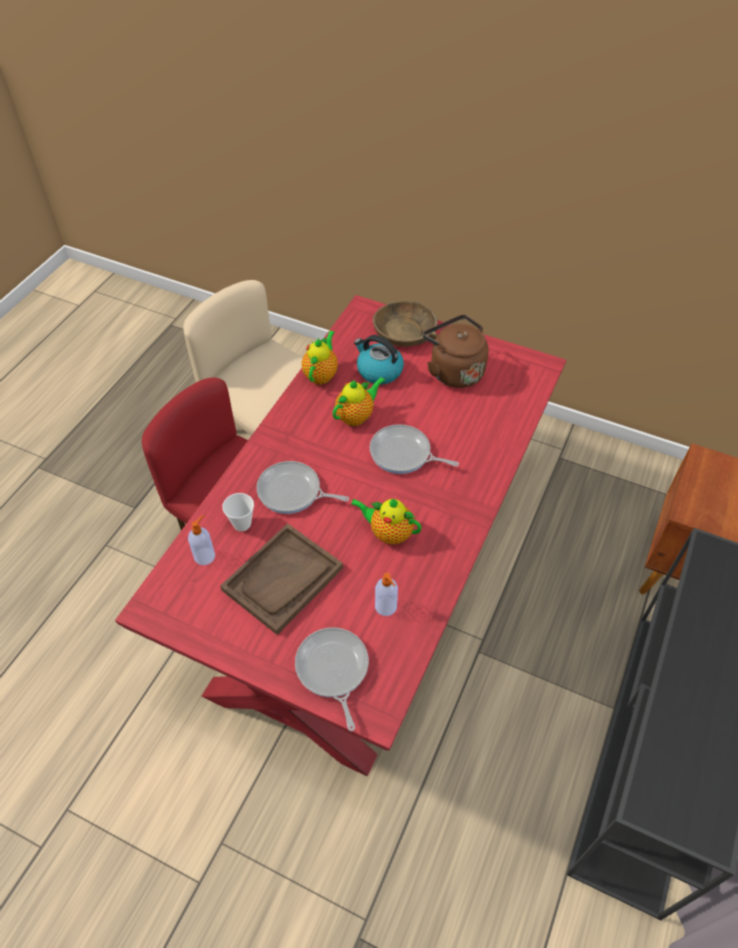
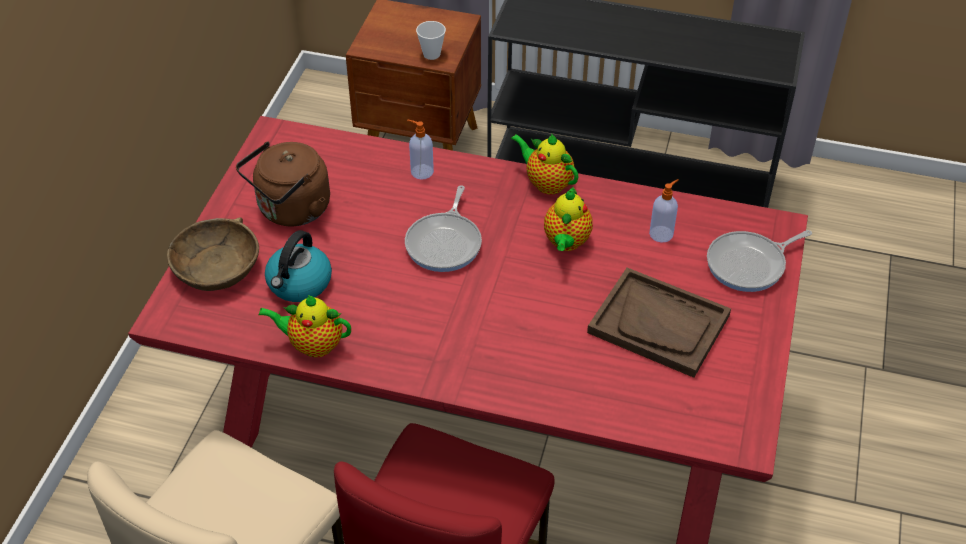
camera: 100 degrees left, 5 degrees down
(205, 556) = (652, 405): soap dispenser -> soap dispenser (421, 171)
(242, 524) = (594, 379): cup -> cup (431, 54)
(292, 492) = (531, 338): frying pan -> none
(356, 416) = (388, 295): teapot -> teapot (546, 183)

